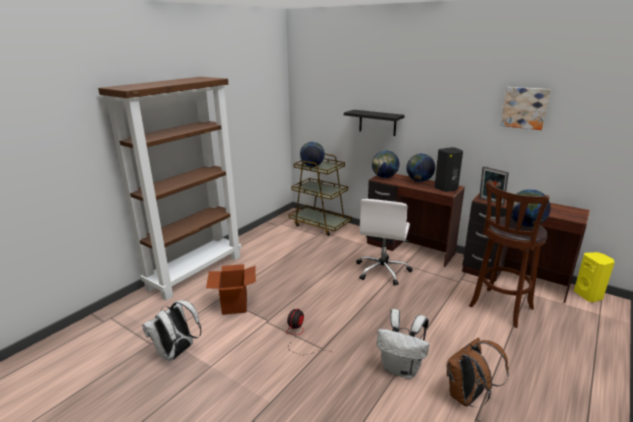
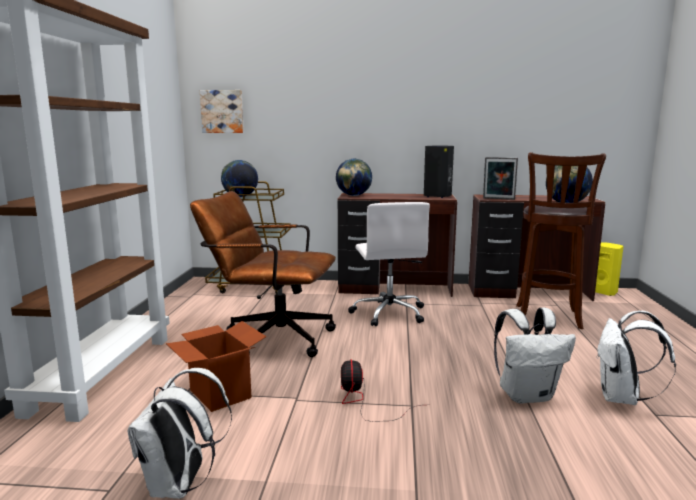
camera: 30 degrees left, 10 degrees down
(293, 271) = (270, 337): none -> brown office chair
(377, 122) = (328, 128): black shelf -> none
(419, 181) = (398, 194): globe -> none
(467, 397) = (622, 398): brown backpack -> white backpack
(524, 107) = (509, 91): picture -> picture (222, 111)

